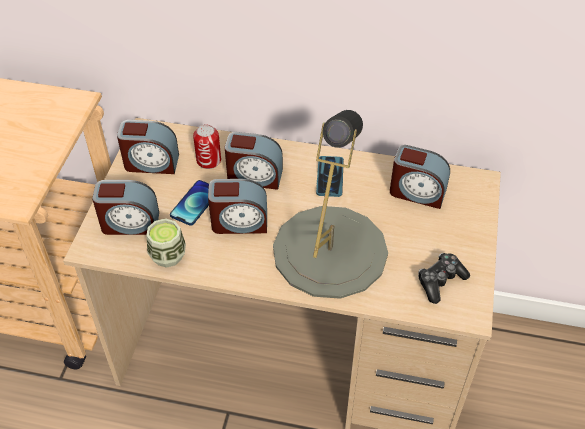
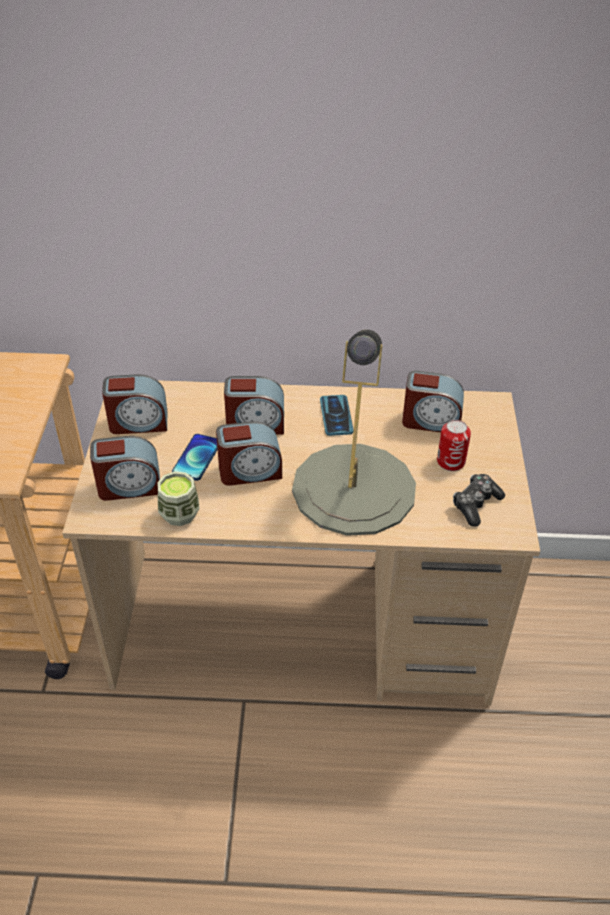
camera: 10 degrees left, 5 degrees down
(208, 160) = (201, 413): can -> can (451, 461)

